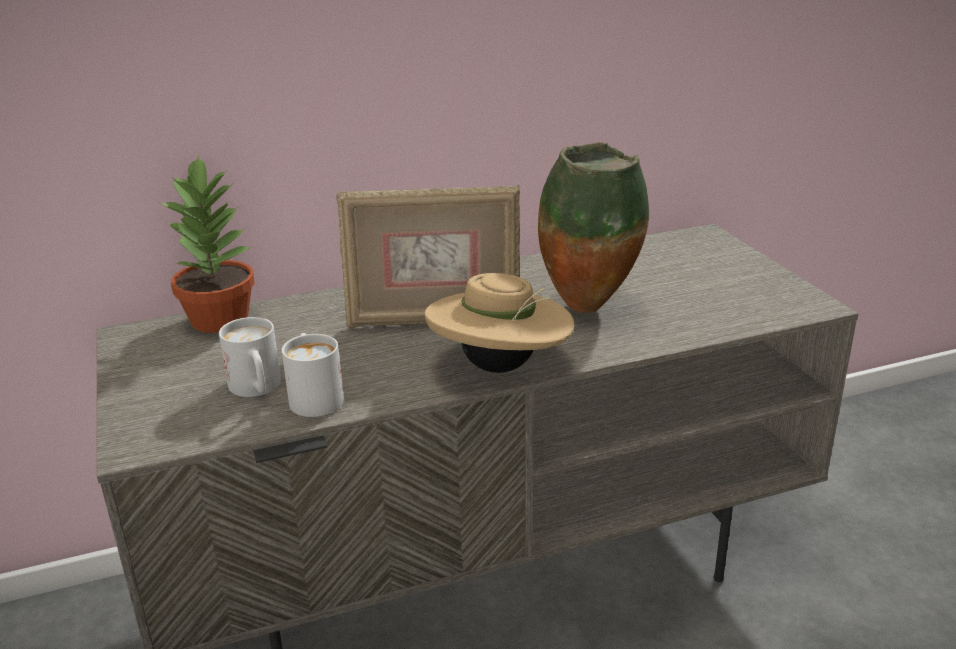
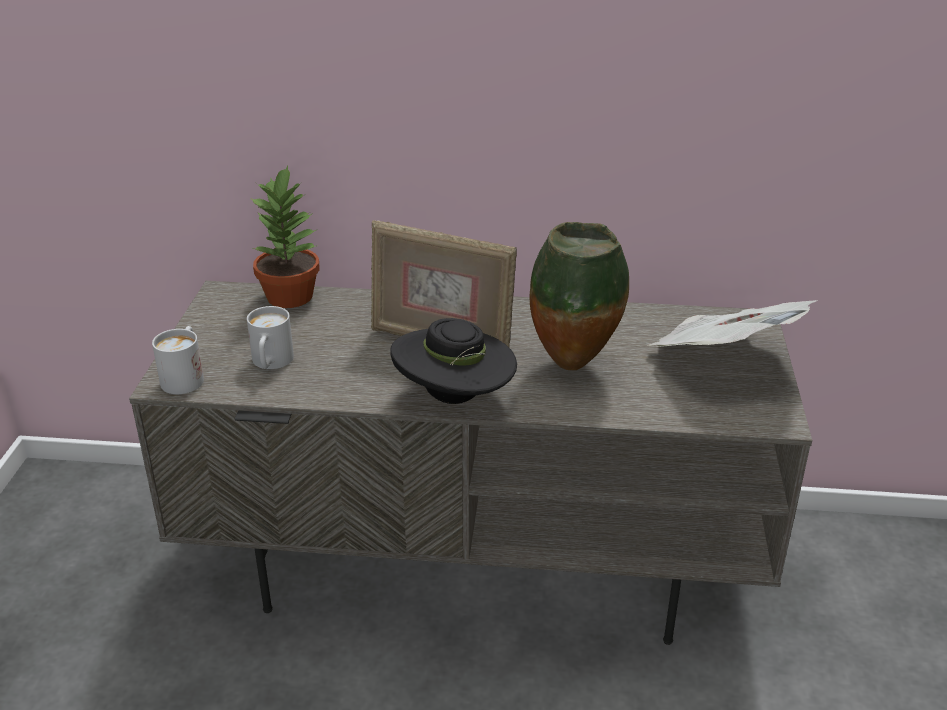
camera: 25 degrees right, 5 degrees up
(314, 396) = (304, 381): white mug -> white mug (185, 376)
(500, 367) = (454, 398): beige hat -> black hat
(714, 269) = (723, 358): none -> newspaper

